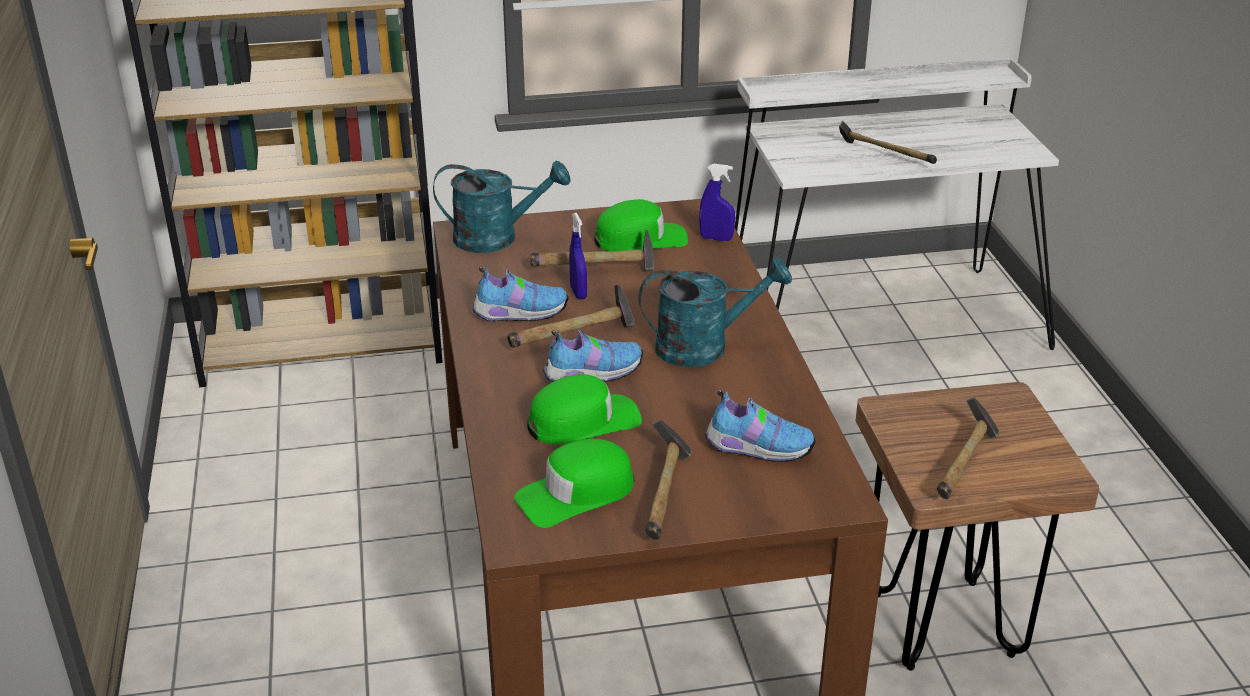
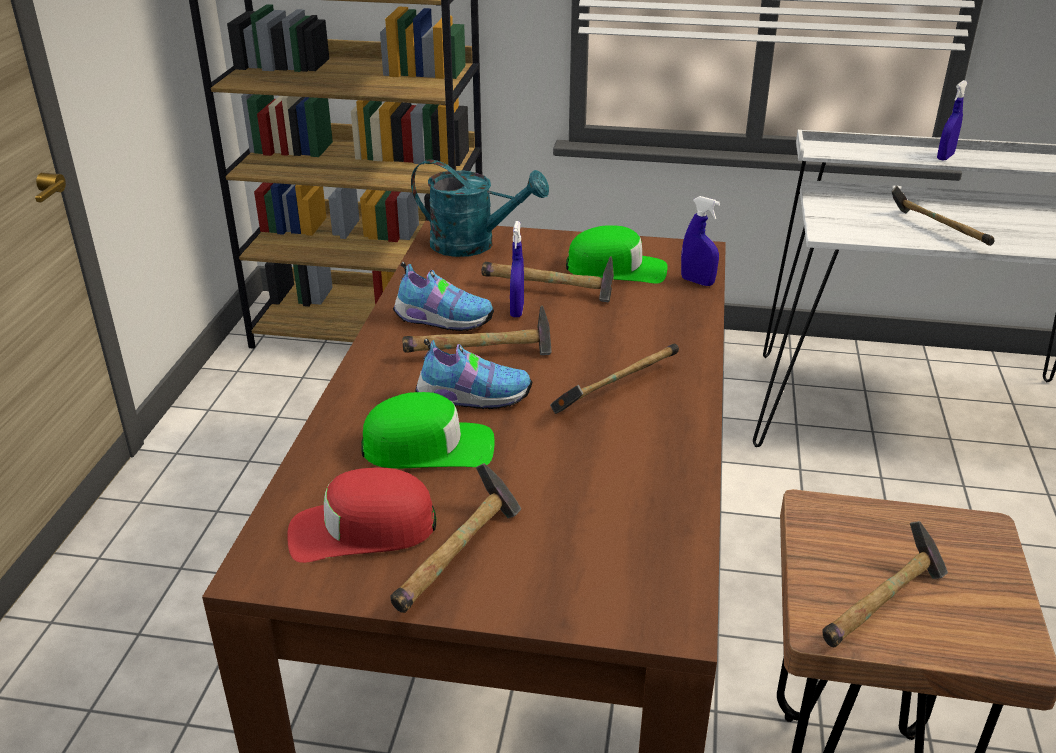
camera: 20 degrees right, 0 degrees up
(576, 494) = (362, 530): green cap -> red cap
(704, 346) = (614, 392): turquoise watering can -> hammer
(756, 448) = (602, 524): shoe -> none
(872, 87) = (945, 157): none -> blue spray bottle

